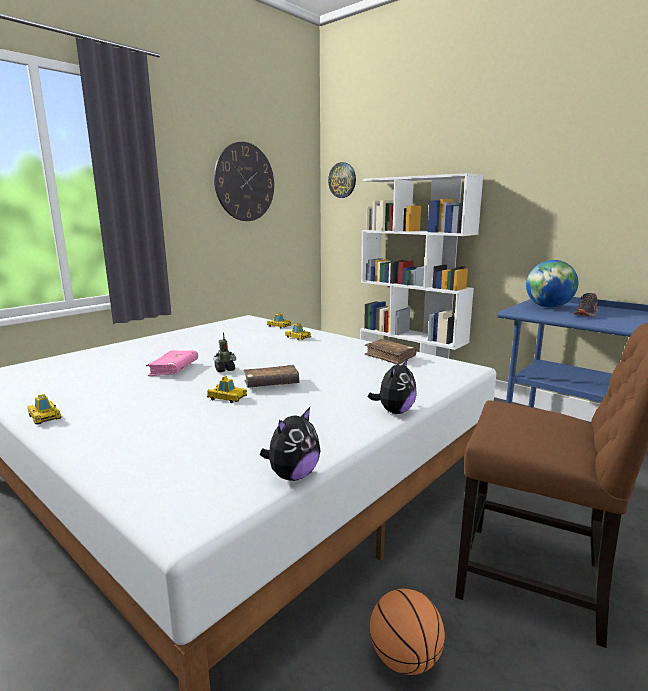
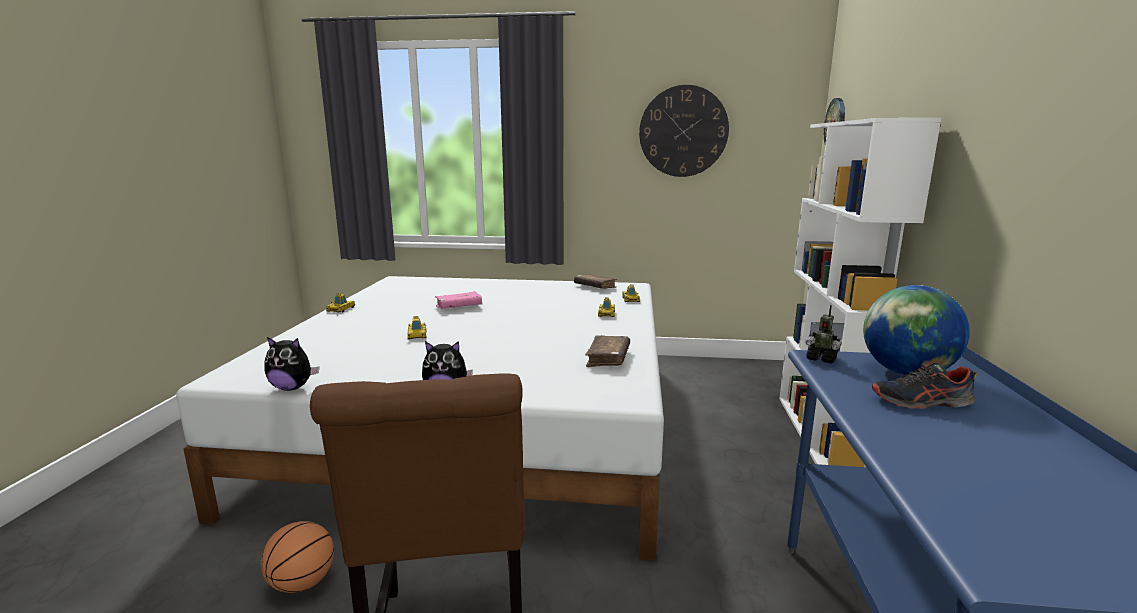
camera: 55 degrees right, 0 degrees up
(225, 370) = (477, 318): toy robot -> toy robot (821, 359)
(271, 384) = (462, 339): brown book -> brown book (595, 287)

